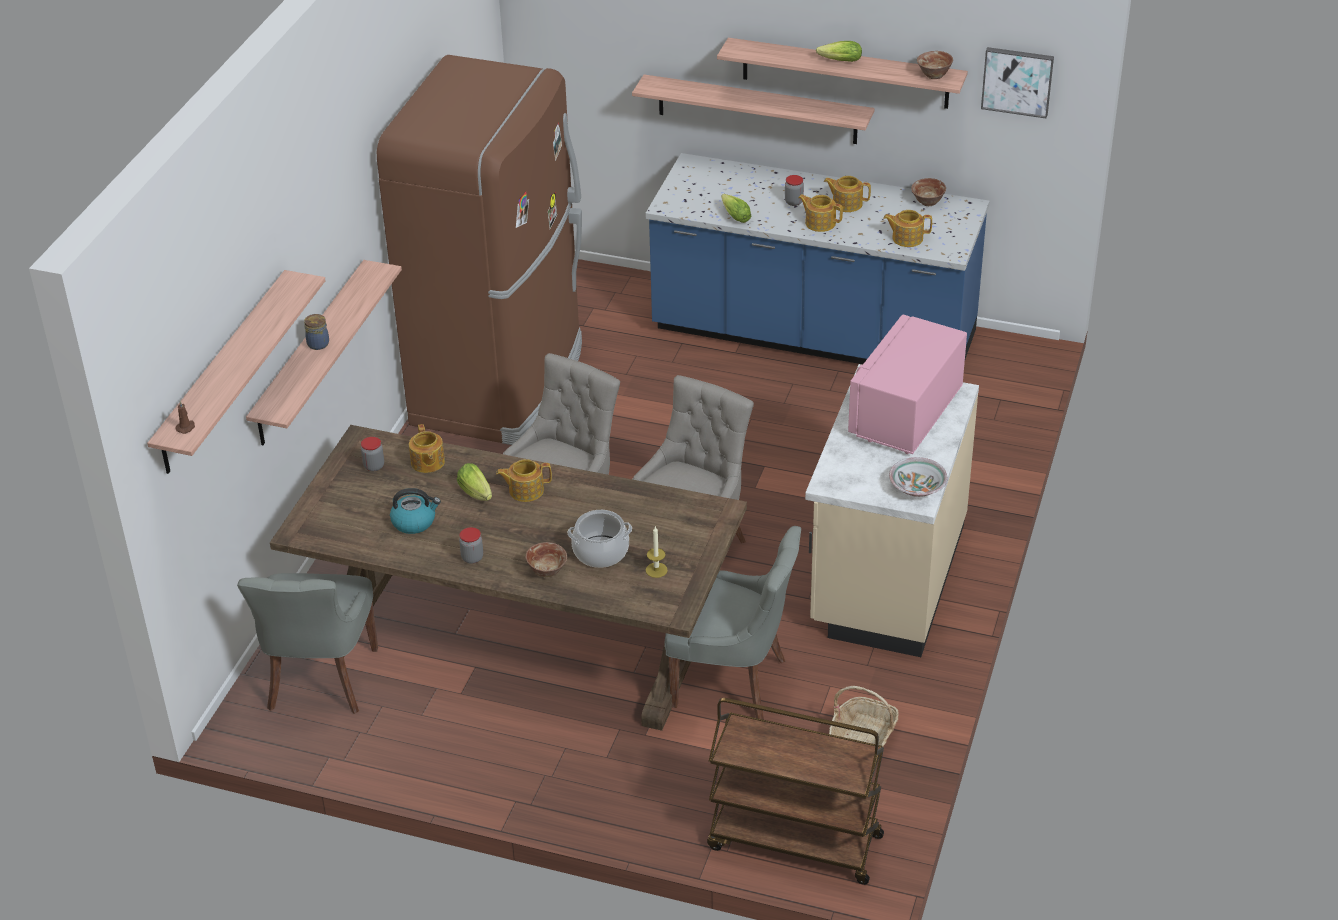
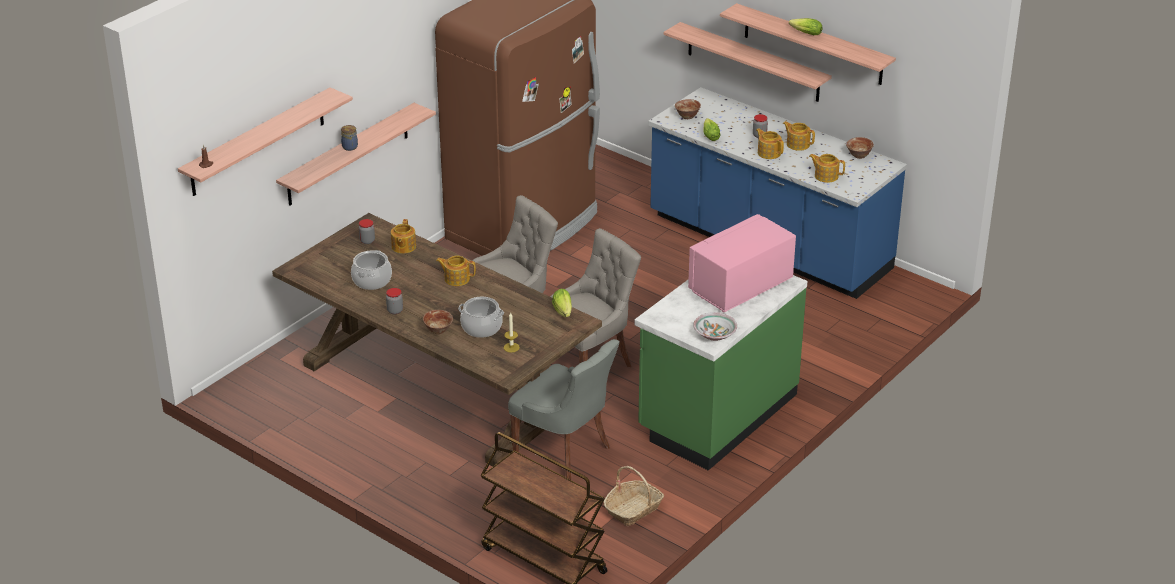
camera: 20 degrees right, 5 degrees down
(320, 681) = (291, 381): grey chair -> none
(414, 522) = (371, 280): kettle -> cooking pot
(477, 493) = (423, 273): lettuce -> lettuce (563, 312)
(885, 577) = (716, 413): beige counter -> green counter
(934, 75) = (868, 56): bowl -> bowl (687, 116)
(1017, 81) = (929, 72): picture -> none

